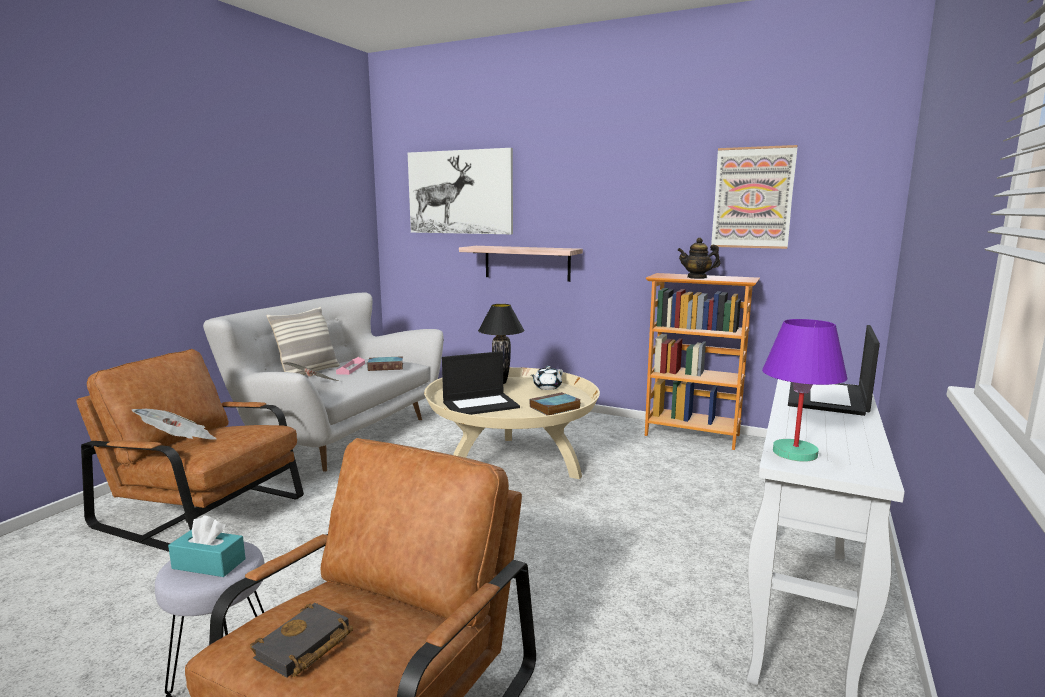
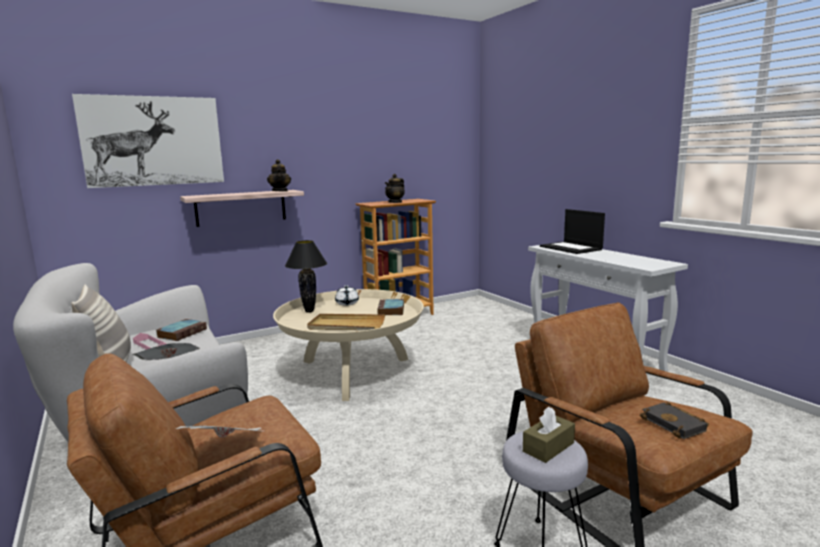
camera: 55 degrees left, 0 degrees up
(209, 564) = (548, 447): turquoise tissue box -> brown tissue box
(481, 404) = (346, 325): laptop -> beige tray
(555, 248) = (280, 191): none -> teapot
(752, 198) = (408, 145): picture -> none
(794, 453) = (639, 265): purple table lamp -> none

